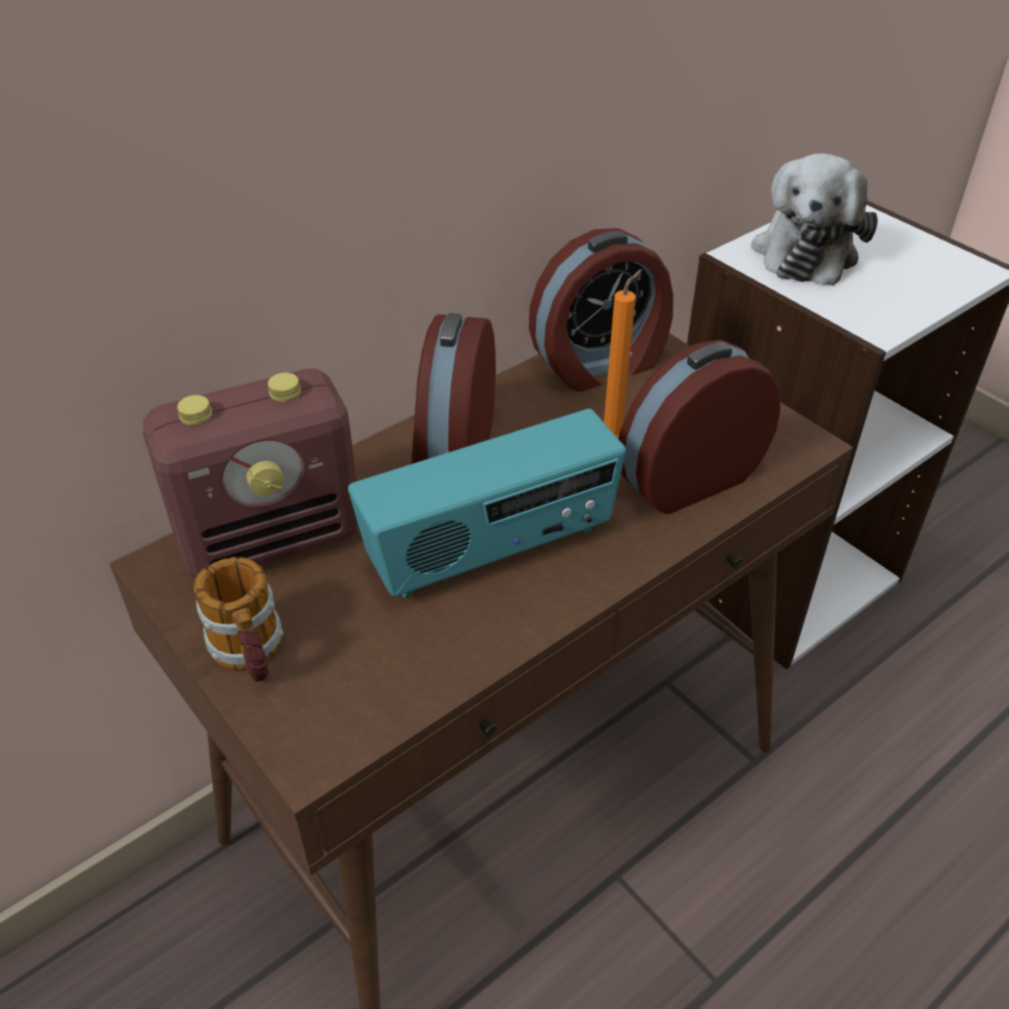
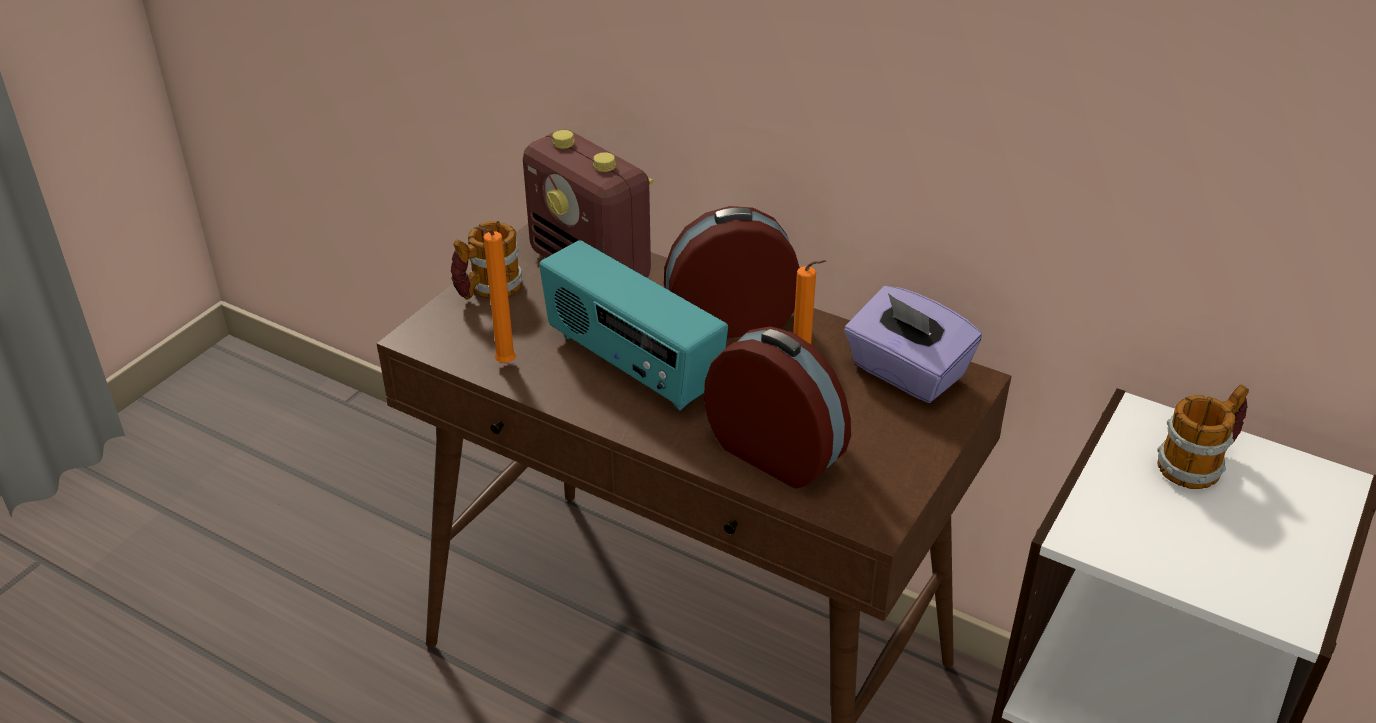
camera: 70 degrees right, 5 degrees down
(427, 671) = (503, 364): none -> orange candle
(601, 363) = (906, 373): alarm clock -> purple tissue box
(806, 250) = (1198, 463): plush toy -> mug

